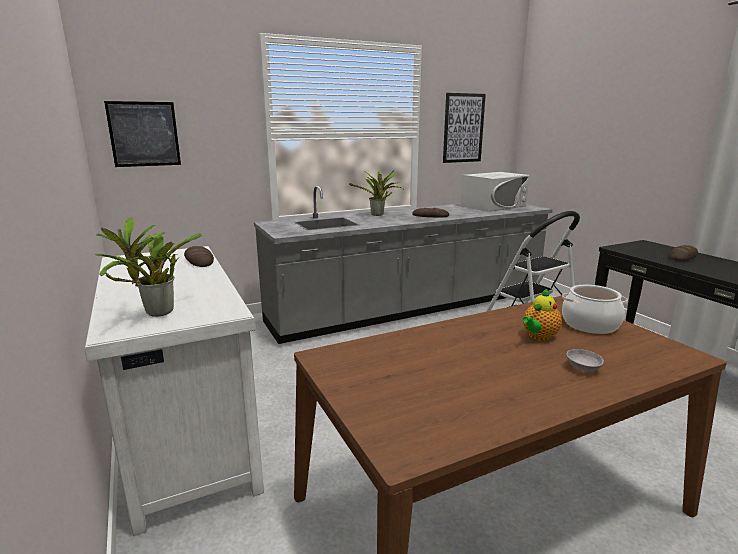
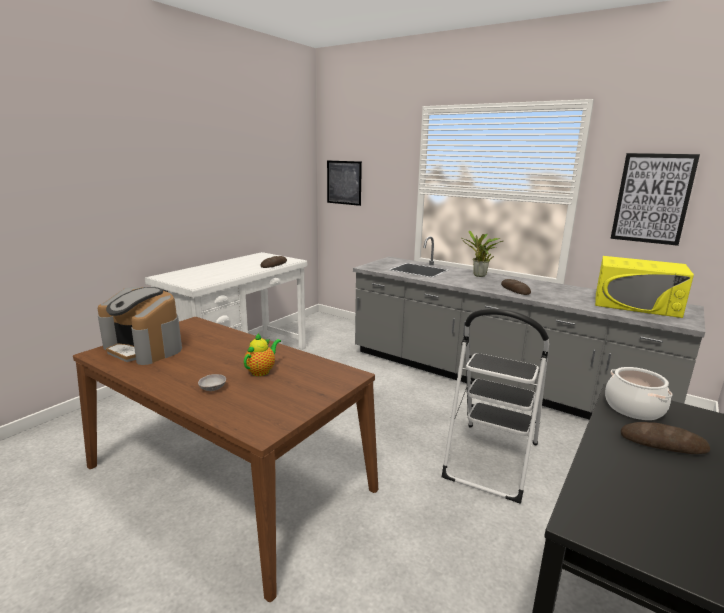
camera: 60 degrees right, 0 degrees up
(156, 314) = (185, 276): potted plant -> none
(410, 404) = (145, 348): none -> coffee machine
(493, 206) = (636, 304): white microwave -> yellow microwave
(538, 337) = (262, 371): teapot -> teapot turned 105 degrees clockwise
(590, 324) = (305, 388): cooking pot -> cooking pot (633, 408)

